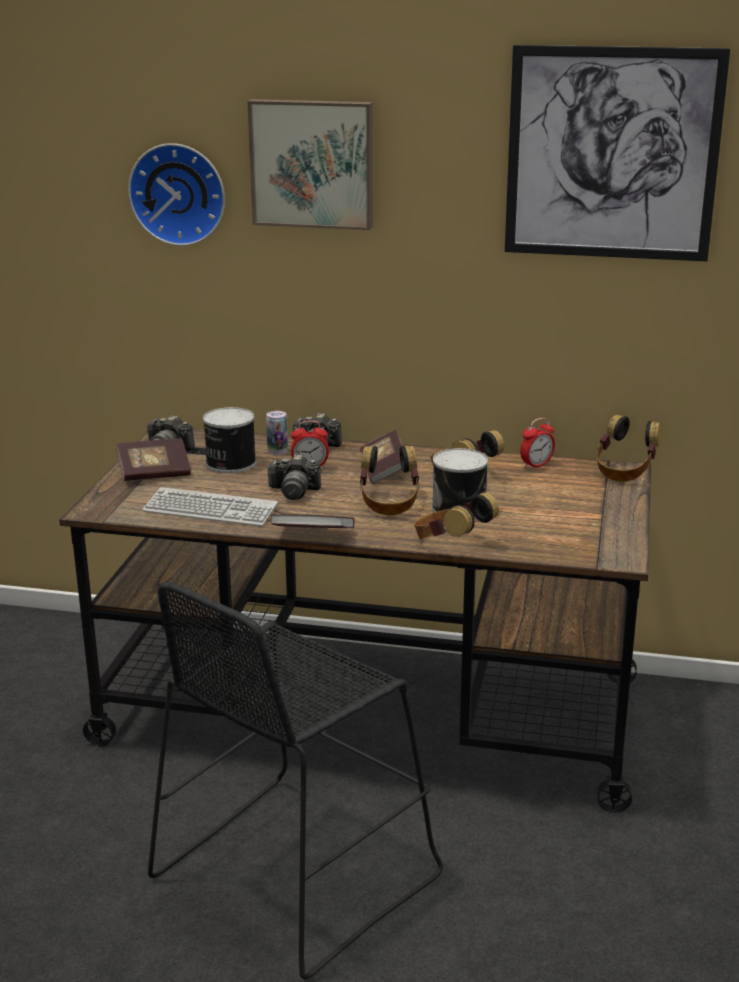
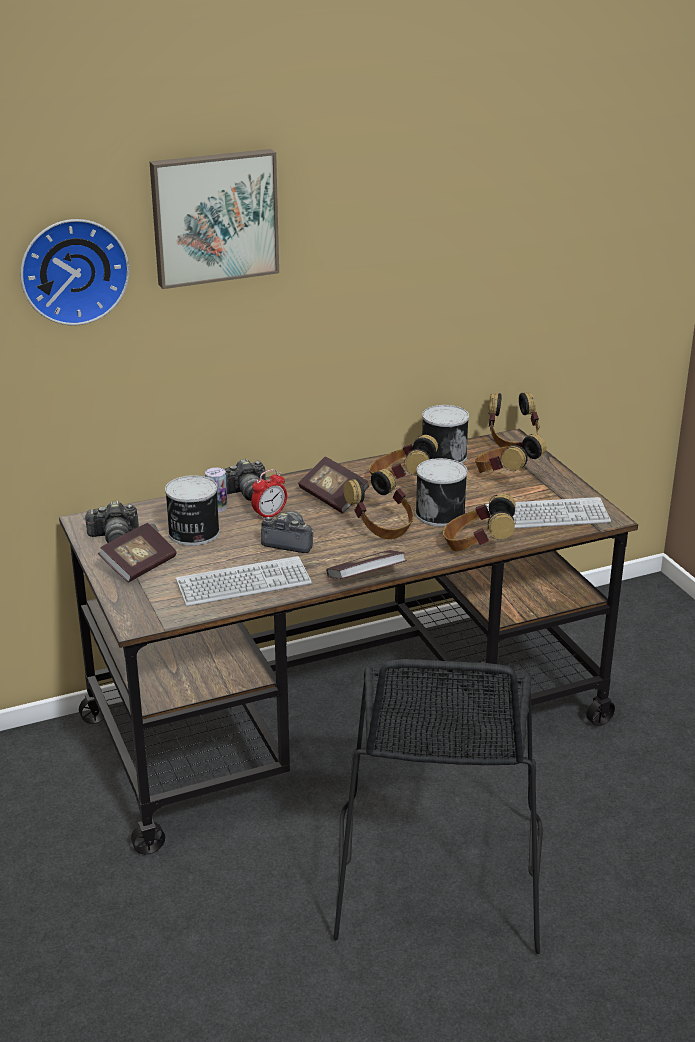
camera: 35 degrees left, 5 degrees up
(294, 491) = (289, 542): camera -> camera turned 135 degrees counterclockwise
(536, 465) = (443, 456): alarm clock -> can
(561, 540) = (547, 516): none -> keyboard
(571, 497) = (505, 476): none -> headphones
(612, 154) = (480, 168): picture -> none

